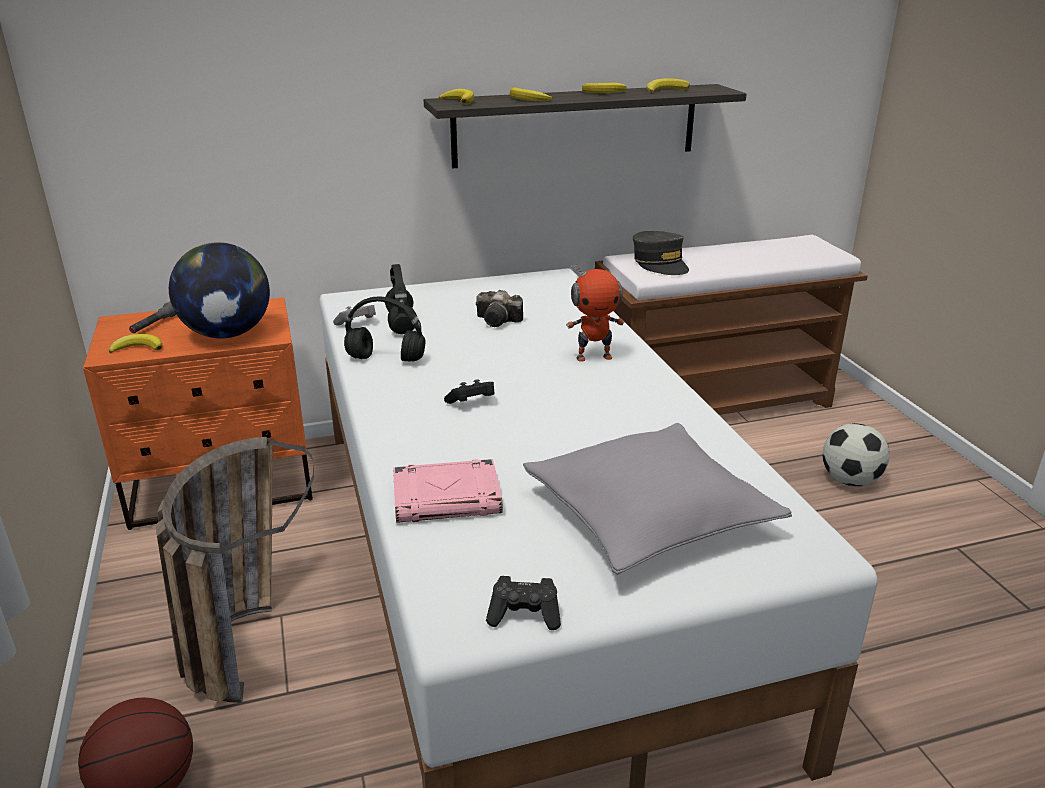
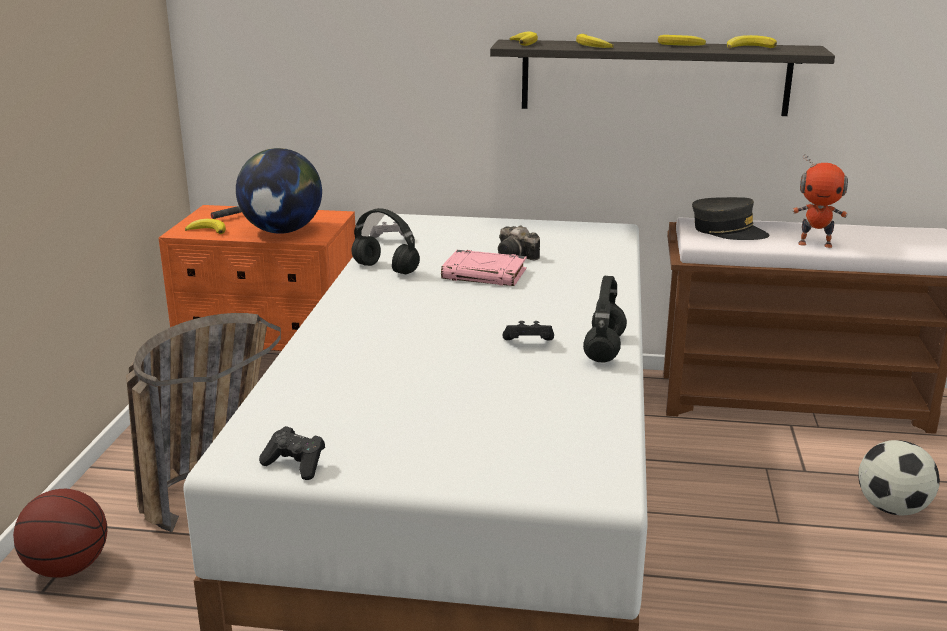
camera: 25 degrees right, 5 degrees down
(402, 324) = (427, 246): black headphones -> black headphones (605, 350)
(448, 498) = (325, 375): pink book -> pink book (485, 274)
(472, 403) = (420, 313): black game controller -> black game controller (528, 344)
(594, 357) = (572, 298): toy robot -> toy robot (815, 244)
(649, 514) = (479, 424): grey pillow -> none
(660, 264) = (728, 231): grey cap -> grey cap turned 60 degrees counterclockwise

